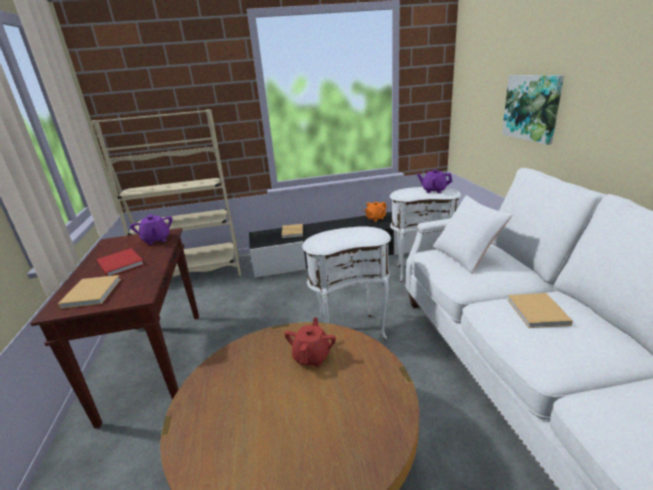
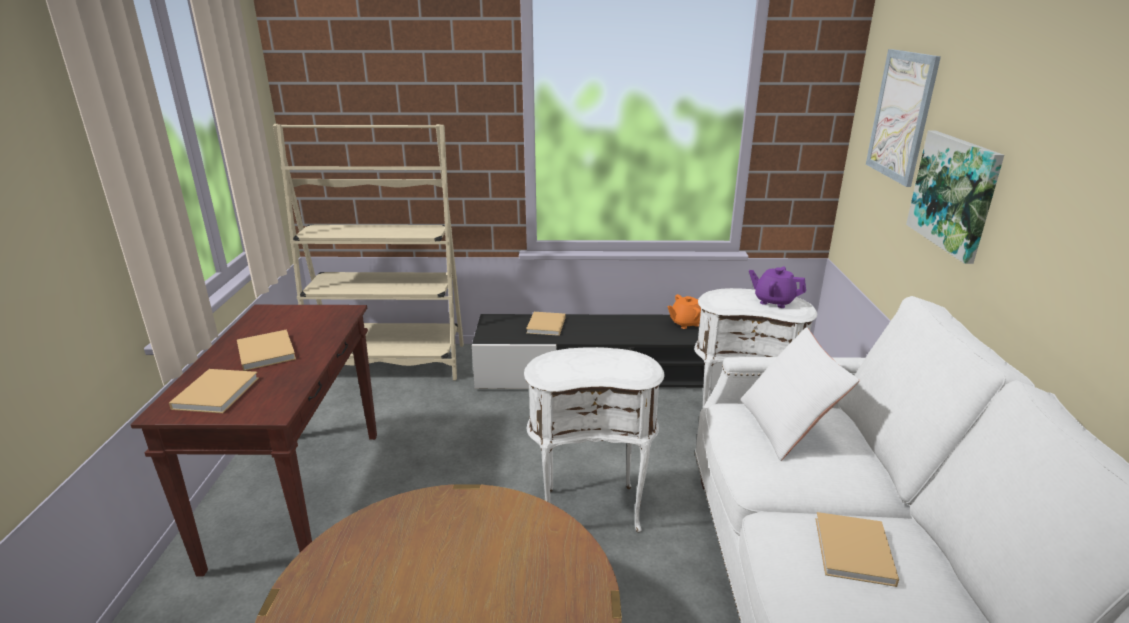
camera: 10 degrees right, 0 degrees up
(120, 263) = (266, 351): red book -> beige book
(156, 240) = (326, 320): purple teapot -> none
(312, 356) = (493, 545): red teapot -> none
(487, 73) = (901, 116): none -> picture

